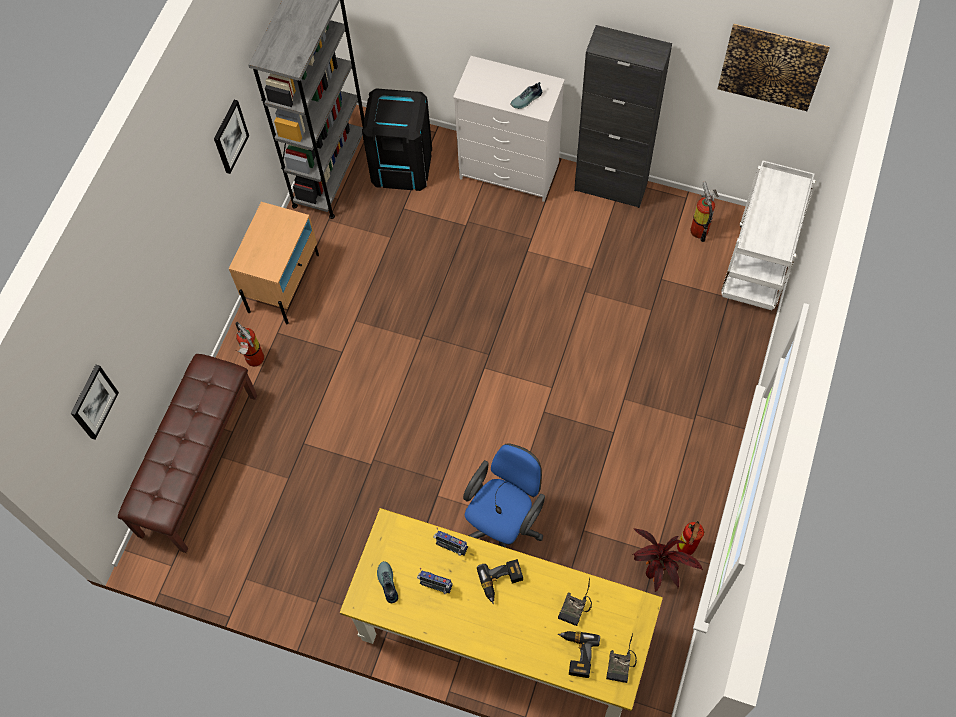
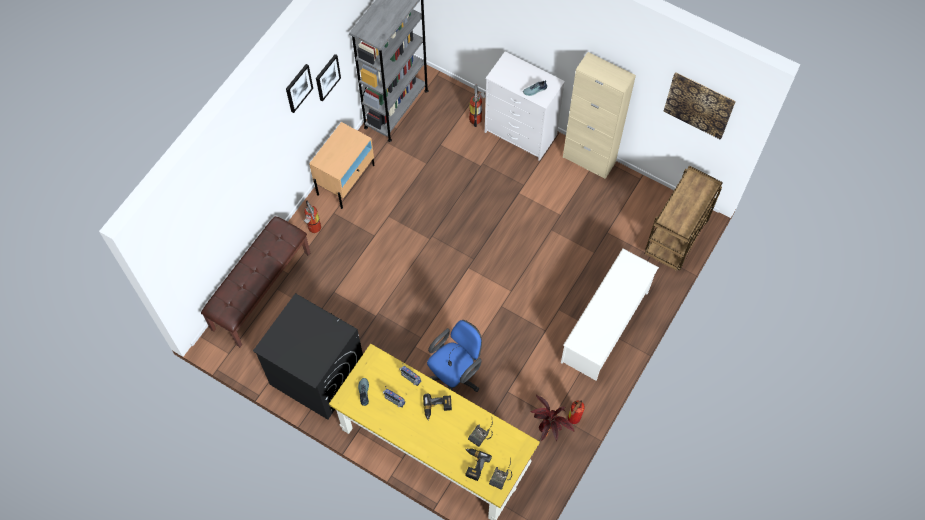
camera: 10 degrees right, 0 degrees up
(93, 401) = (202, 234): picture -> picture (298, 87)
(306, 568) = (316, 375): none -> black washing machine
(402, 165) = (446, 114): black trash can -> none
(610, 187) = (589, 160): black cabinet -> beige cabinet
(694, 409) = (605, 327): none -> white shoe rack
(700, 228) = (644, 202): fire extinguisher -> fire extinguisher (476, 118)
(756, 269) = (676, 240): white cart -> brown cart

